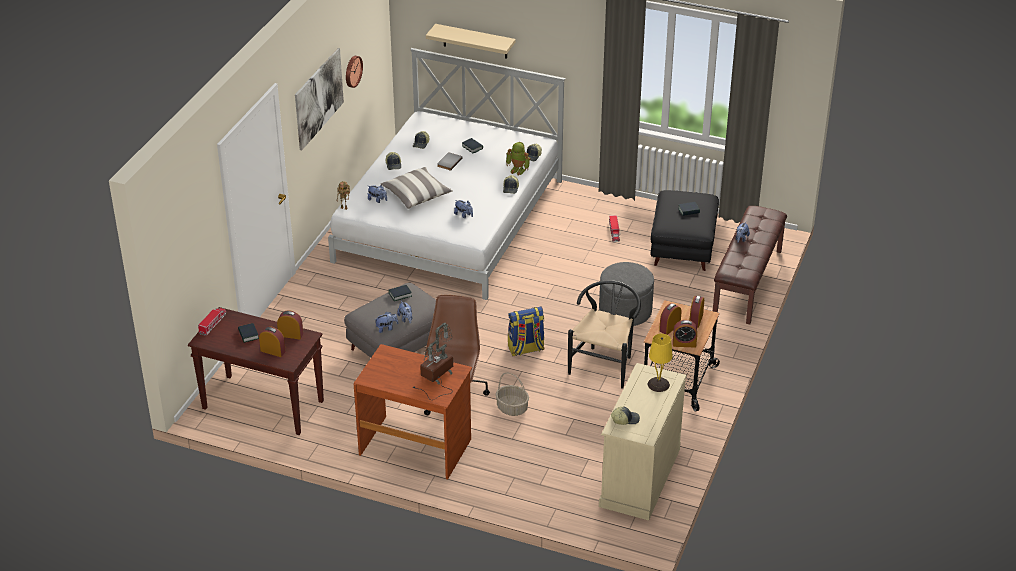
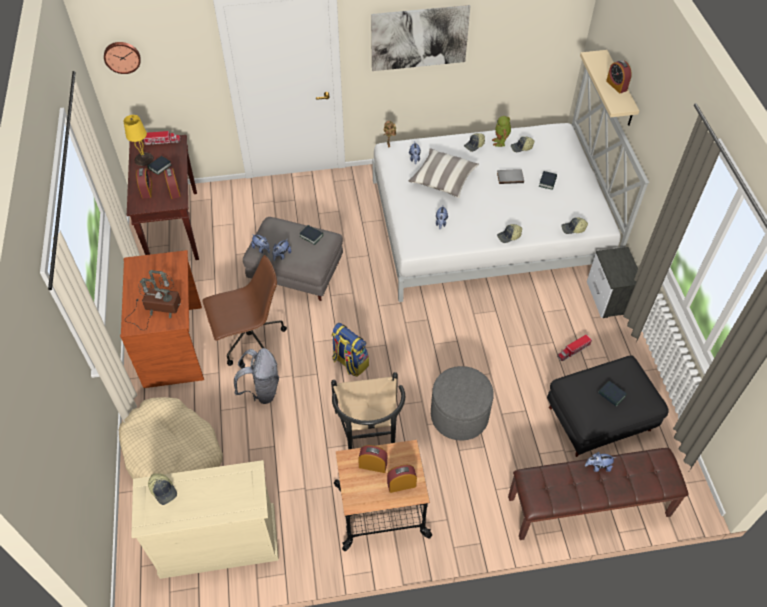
camera: 60 degrees right, 15 degrees up
(352, 71) = (494, 40): wall clock -> wall clock (122, 56)
(511, 408) = (261, 390): basket -> grey backpack
(518, 170) = (542, 228): toy robot -> toy robot (500, 142)
(533, 480) = (173, 453): none -> beige dog bed
(581, 194) = (609, 298): none -> nightstand
(605, 363) = (369, 434): black chair -> black chair turned 90 degrees clockwise
(658, 384) = (237, 496): yellow table lamp -> yellow table lamp (144, 159)
(684, 343) = (353, 491): alarm clock -> alarm clock (616, 85)

